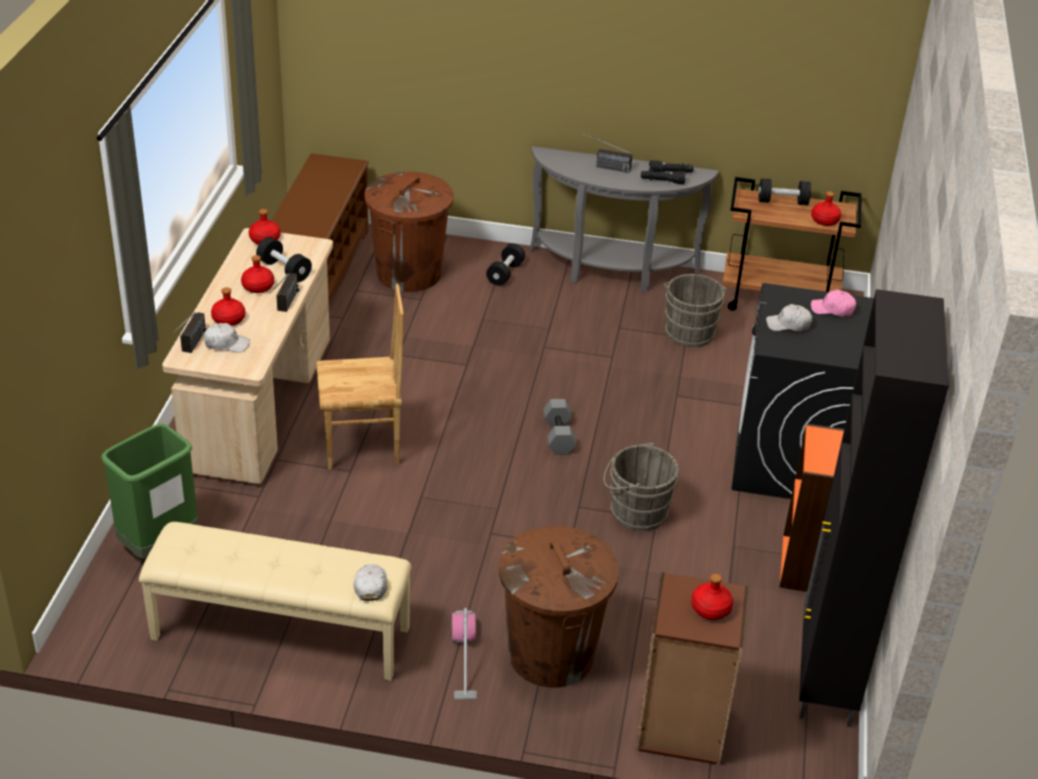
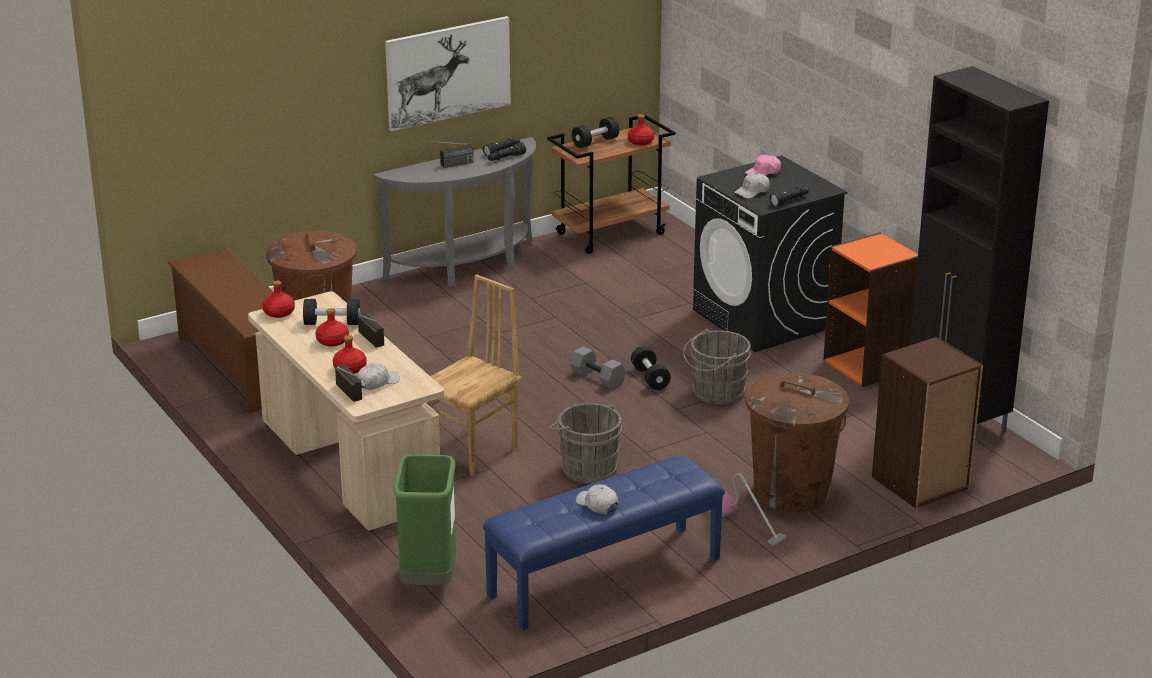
camera: 40 degrees left, 10 degrees down
(280, 634) = (605, 577): beige bench -> blue bench
(370, 585) = (687, 476): white cap -> white cap (597, 505)
(505, 273) = (392, 303): black dumbbell -> black dumbbell (650, 378)
(631, 74) = (448, 72): none -> picture
(689, 331) = (582, 278): grey bucket -> grey bucket (587, 467)
(711, 609) = (937, 356): red bottle -> none
(809, 353) = (790, 201): none -> black flashlight

